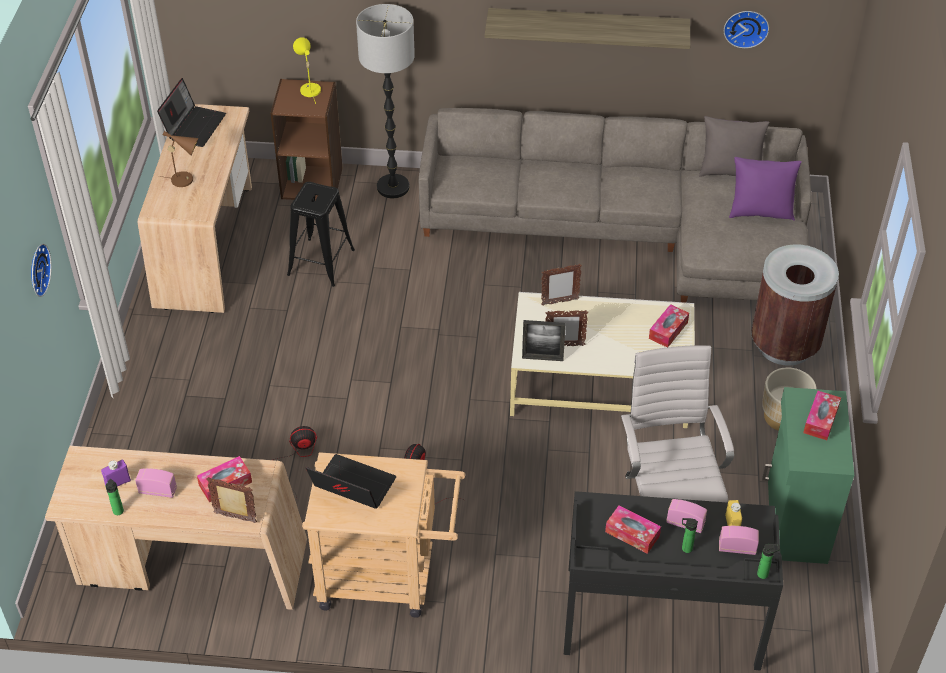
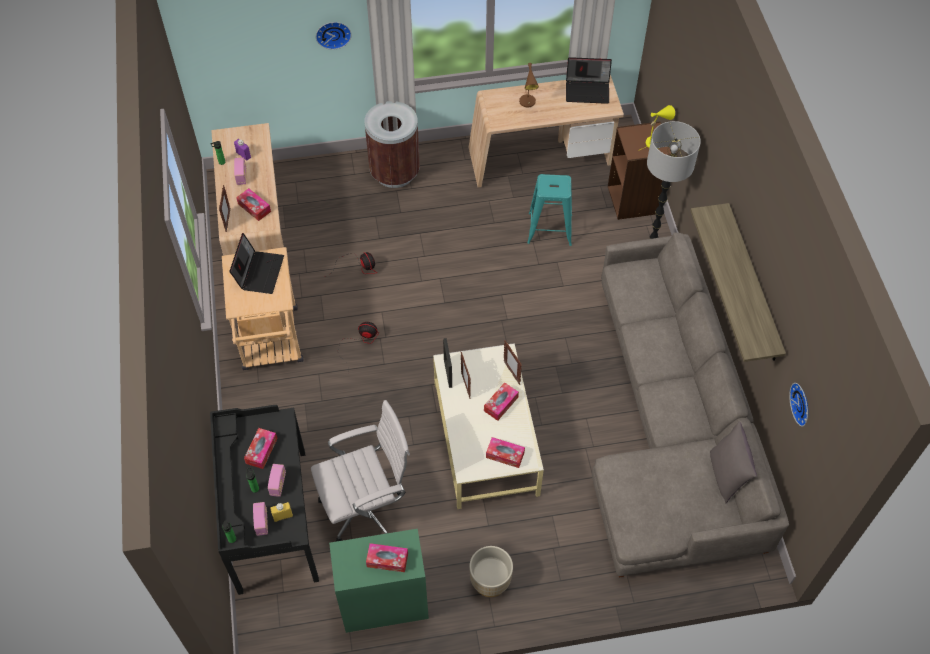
camera: 75 degrees right, 10 degrees up
(321, 262) = (550, 229): black stool -> turquoise stool
(599, 320) = (501, 404): none -> tissue box
(760, 212) = (679, 506): purple pillow -> none
(784, 344) = (574, 571): brown trash can -> brown trash can (395, 172)

